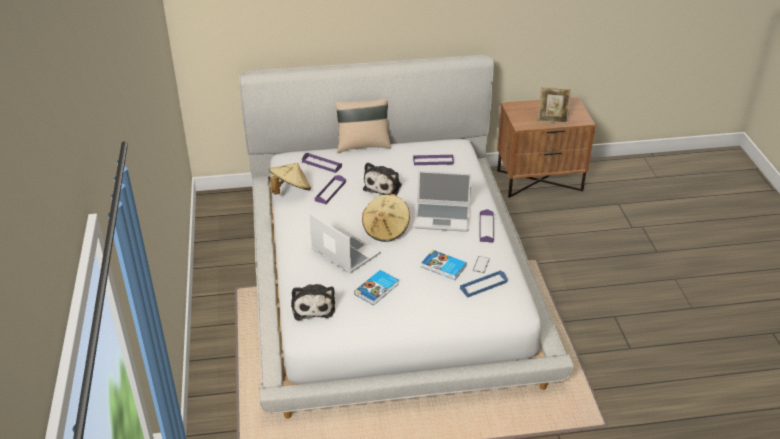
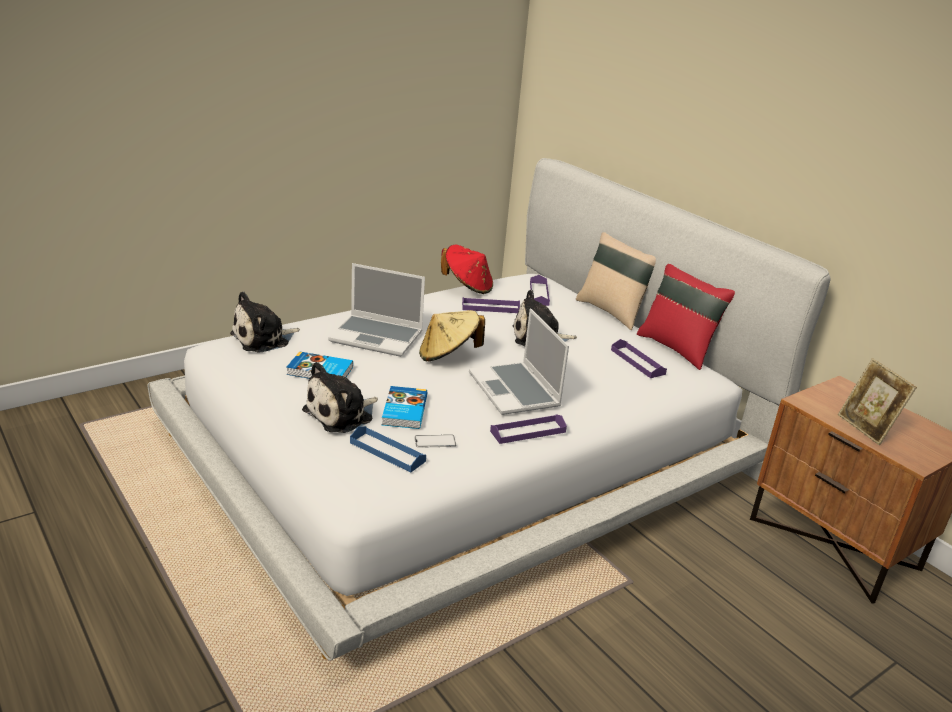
camera: 60 degrees right, 10 degrees down
(290, 191) = (467, 287): beige hat -> red hat
(344, 252) = (378, 337): laptop -> laptop turned 90 degrees clockwise
(422, 140) = (678, 348): none -> red pillow
(434, 293) = (342, 414): none -> plush toy

